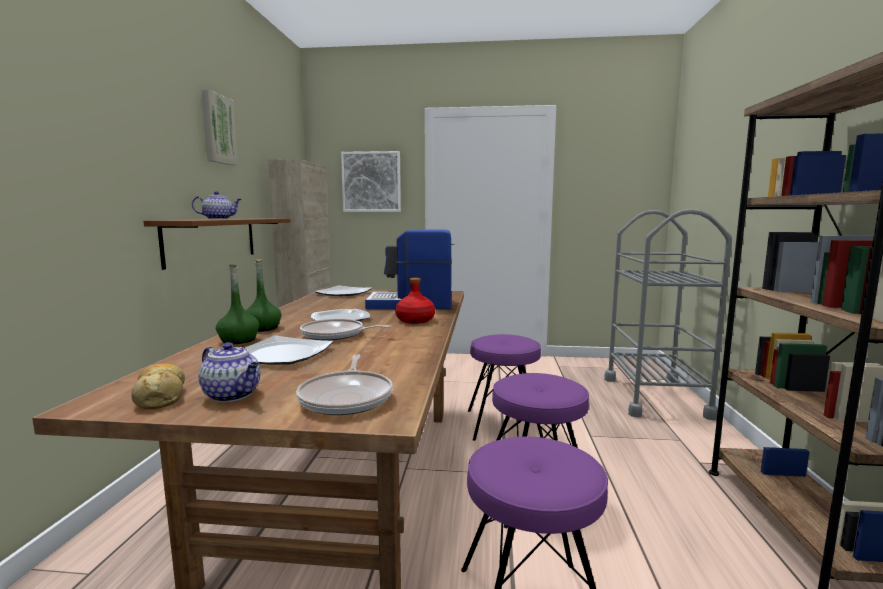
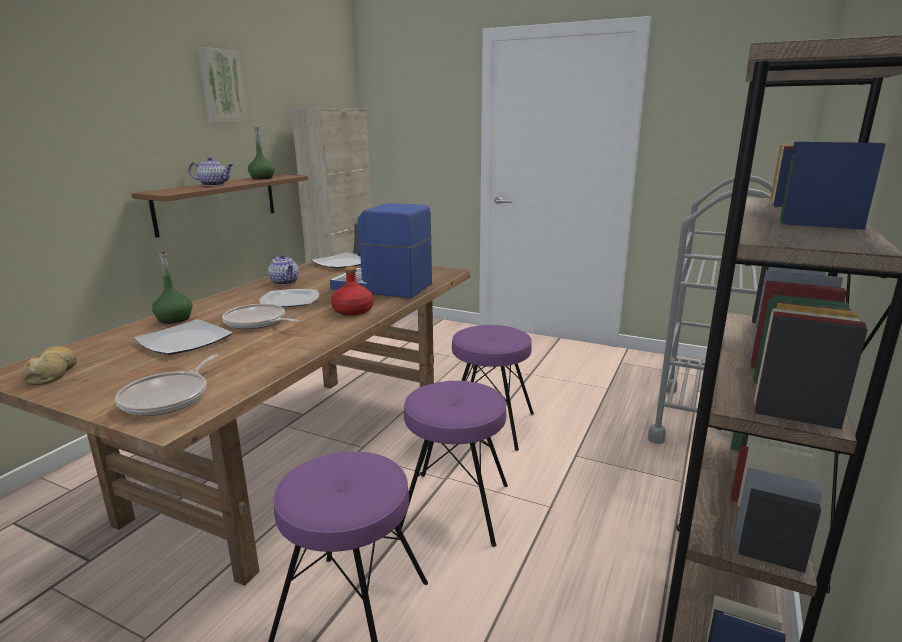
camera: 20 degrees right, 10 degrees up
(233, 395) = (97, 380): teapot -> teapot (285, 282)
(263, 328) = (211, 306): green bottle -> green bottle (262, 178)
(371, 182) = (423, 123): picture -> none

